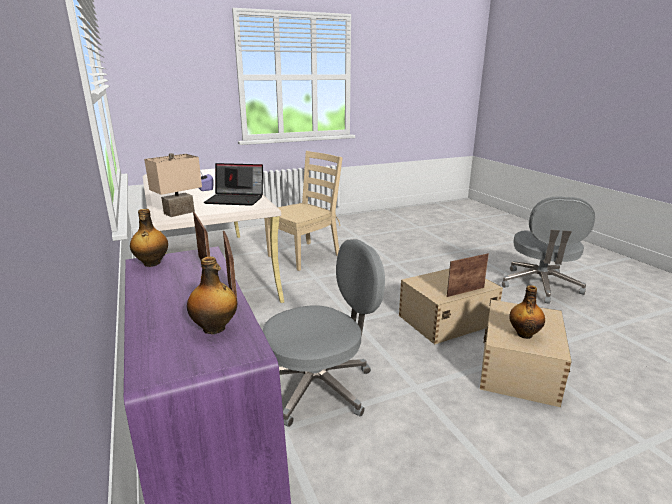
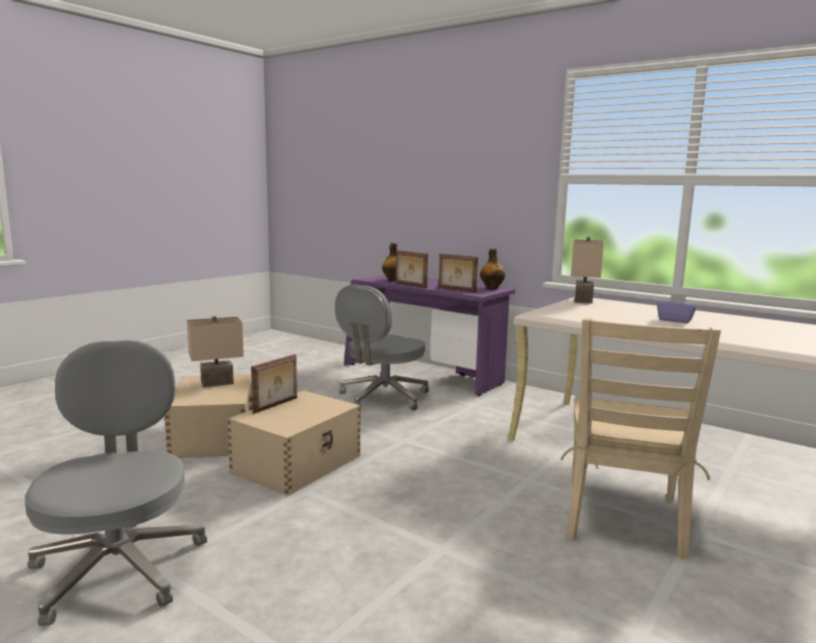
camera: 150 degrees right, 10 degrees down
(236, 199) = (586, 314): laptop -> none
(524, 334) = (217, 383): bottle -> beige table lamp

